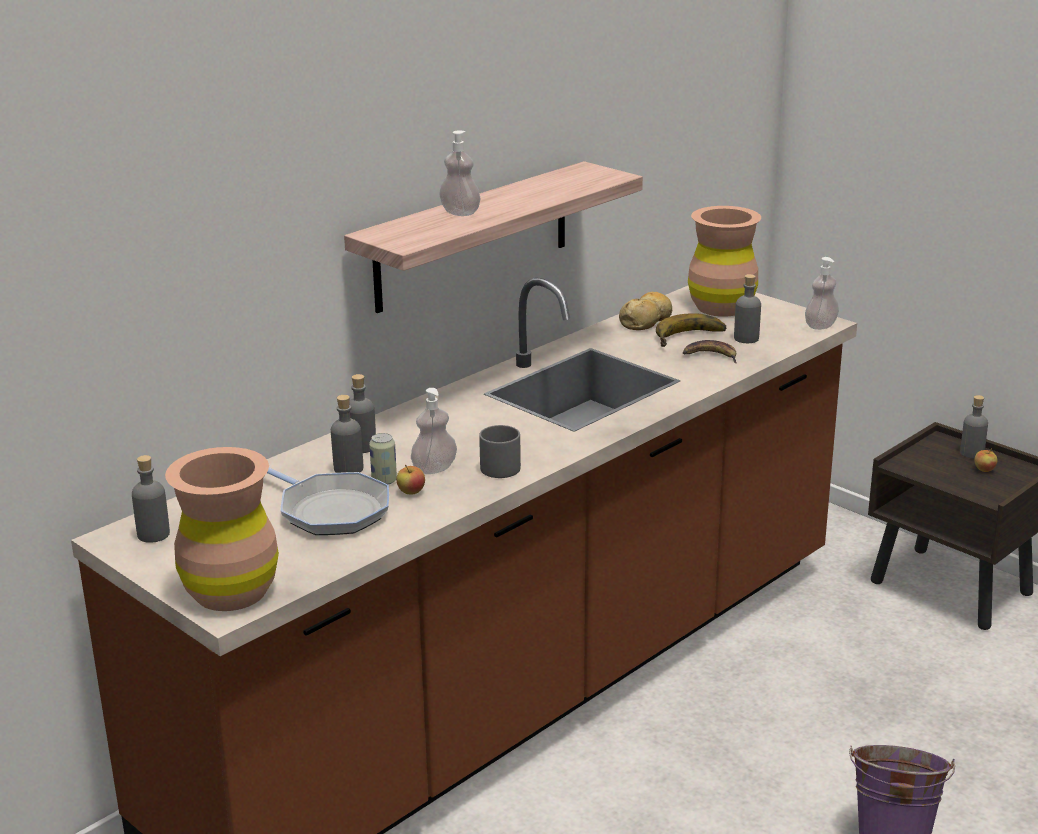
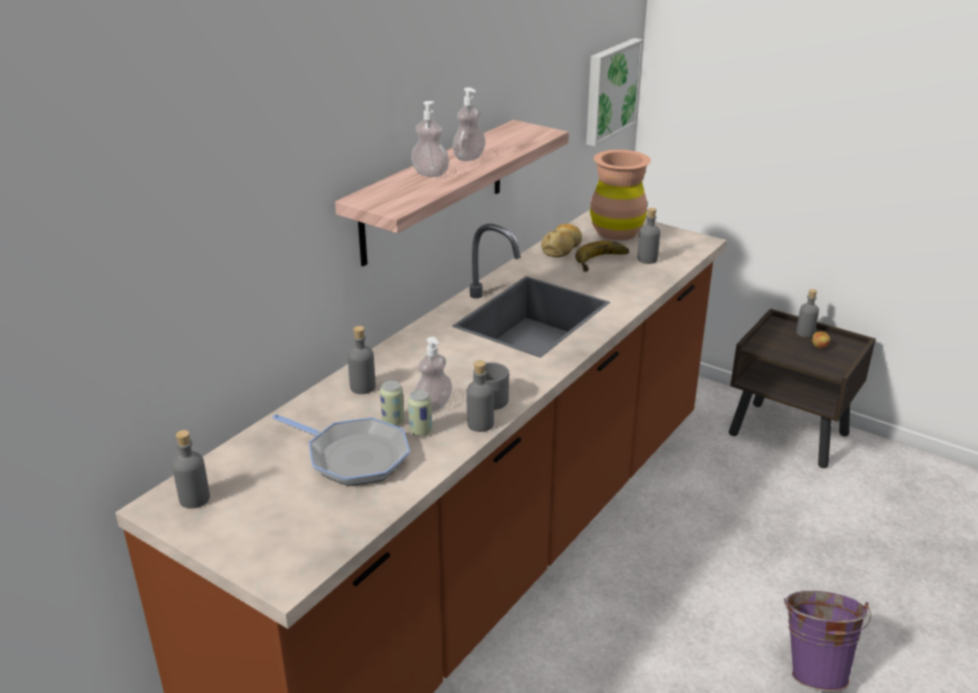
camera: 10 degrees left, 5 degrees up
(230, 591) = (284, 557): brown vase -> none
(348, 469) = (357, 411): grey bottle -> grey bottle (480, 424)
(411, 492) = (420, 431): apple -> can
(710, 356) = (625, 277): banana -> none
(730, 135) = (610, 90): none -> picture
(820, 326) = (700, 244): soap dispenser -> soap dispenser (469, 158)

